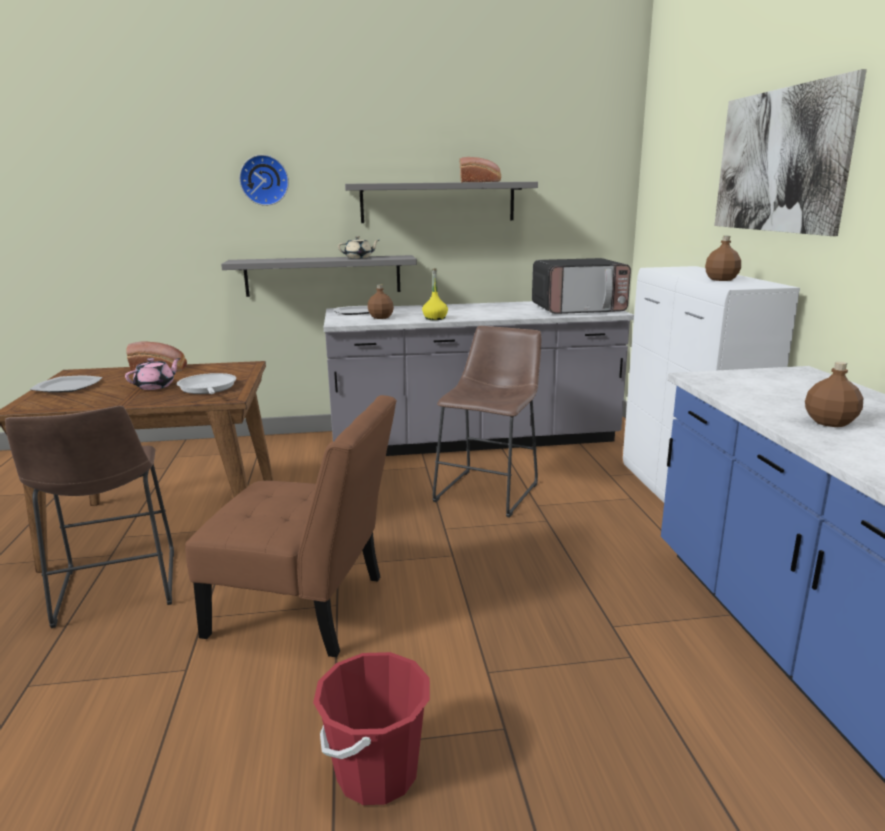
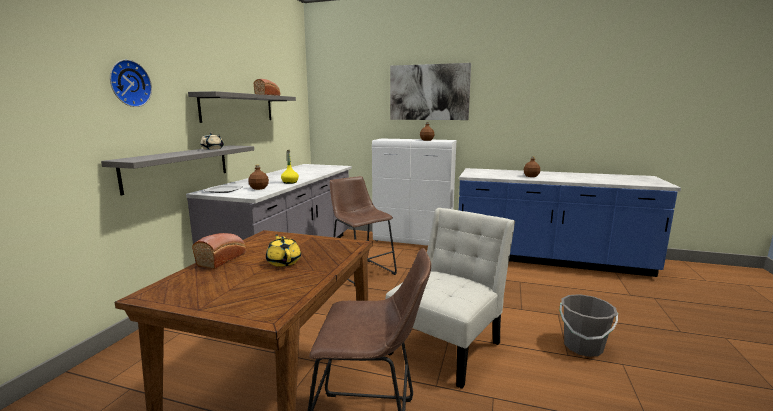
camera: 65 degrees left, 5 degrees down
(68, 387) = (216, 296): plate -> none
(156, 386) = (284, 262): pink teapot -> yellow teapot
(207, 389) = (321, 248): frying pan -> none
(306, 608) = (448, 345): brown chair -> white chair
(377, 772) = (582, 347): red bucket -> grey bucket
(578, 309) = (324, 168): microwave -> none

